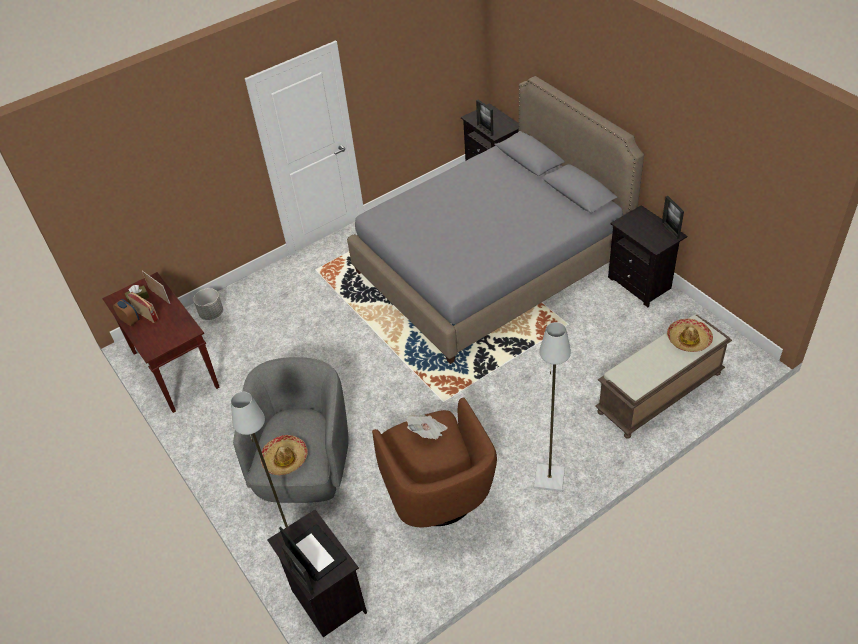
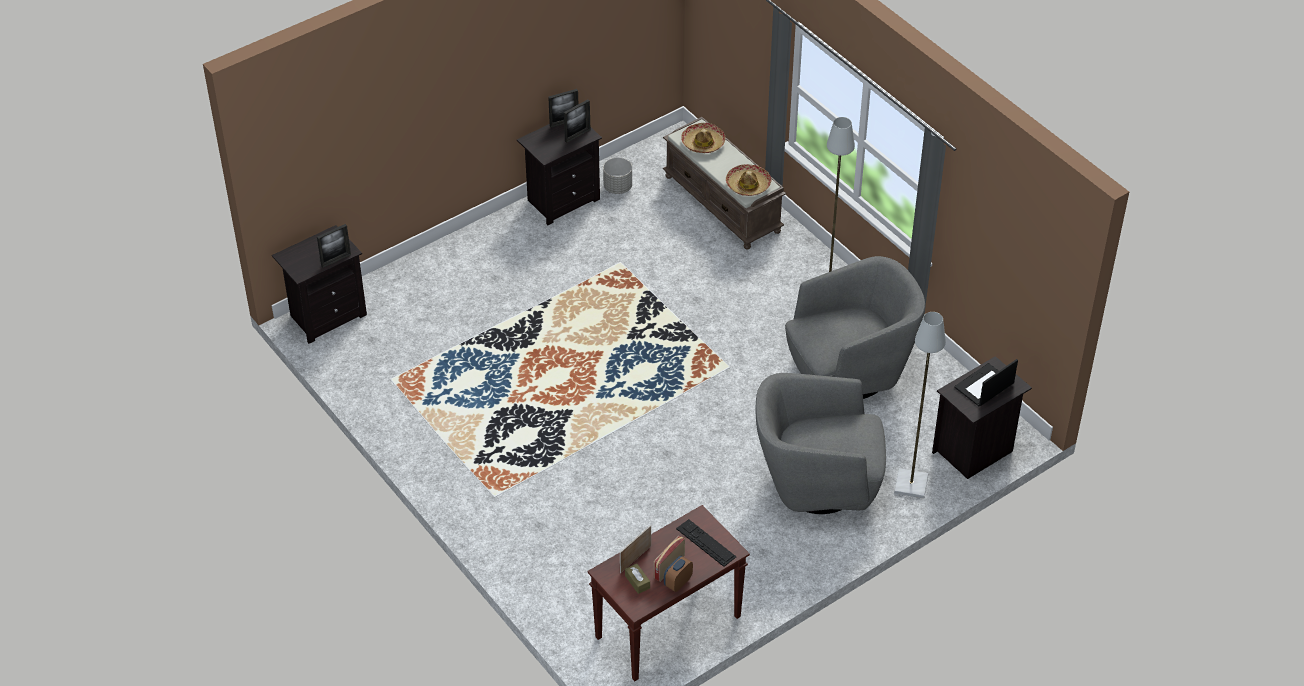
camera: 95 degrees left, 0 degrees up
(164, 335) = (706, 542): none -> keyboard
(211, 313) = (566, 602): grey planter -> grey planter (617, 187)
(285, 459) = (859, 441): hat -> hat (748, 185)
(302, 581) = (1013, 393): picture frame -> picture frame (577, 135)
(427, 432) = (822, 332): newspaper -> none
(438, 494) = (850, 371): brown armchair -> grey armchair
(491, 264) = (510, 323): grey bed -> none

